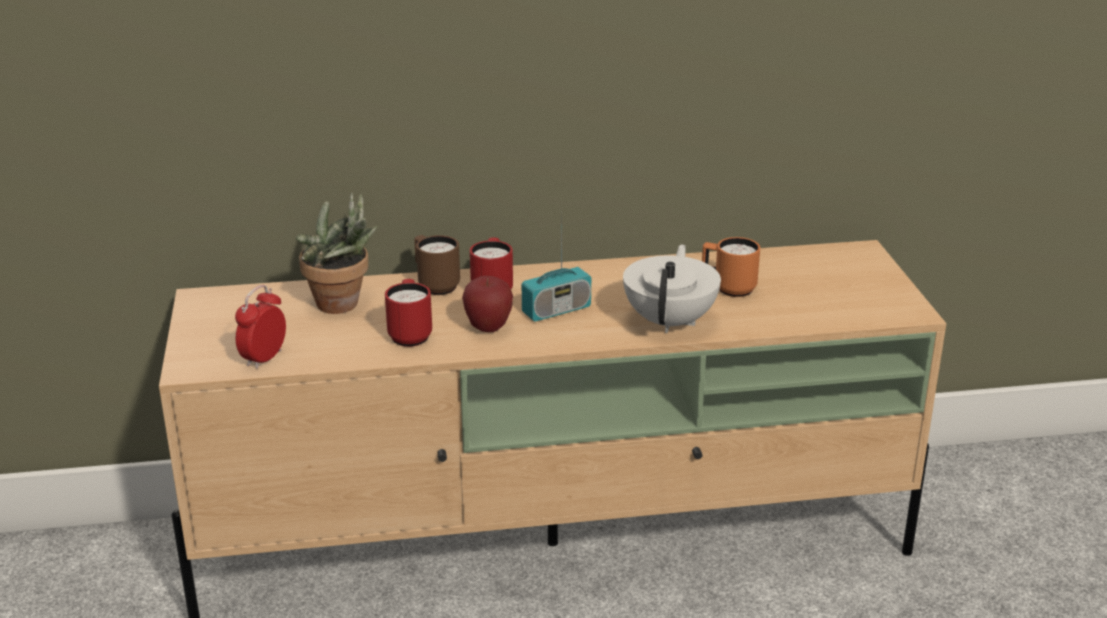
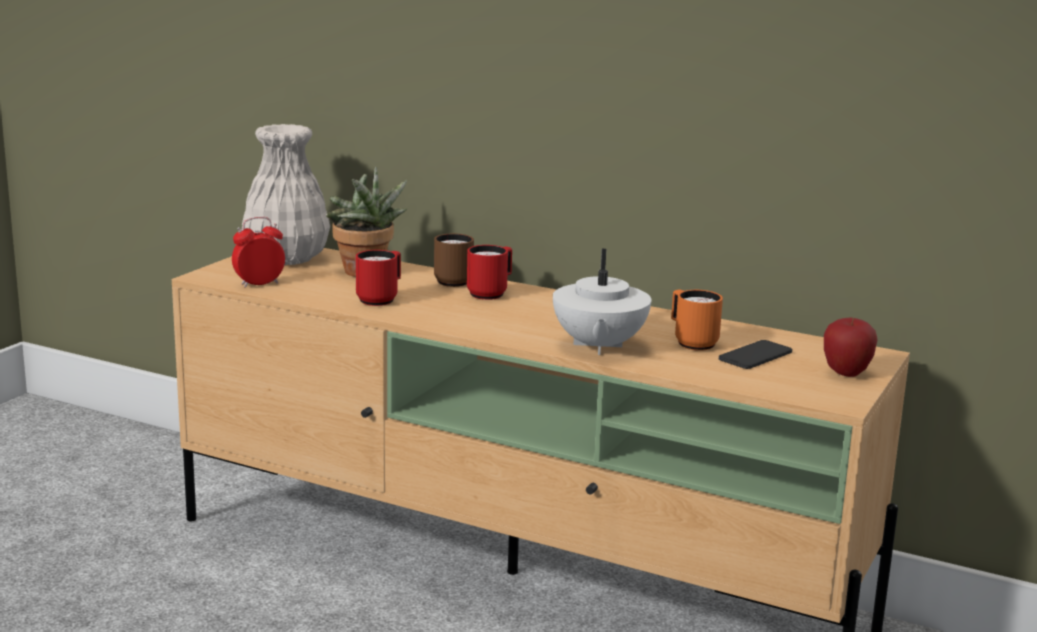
camera: 35 degrees right, 10 degrees down
(235, 312) = (288, 258): none -> white vase
(488, 328) = (444, 311): apple -> apple (846, 373)
(556, 310) = (517, 316): radio -> none
(671, 321) = (598, 346): white teapot -> white teapot turned 135 degrees clockwise
(791, 285) = (755, 356): none -> phone

